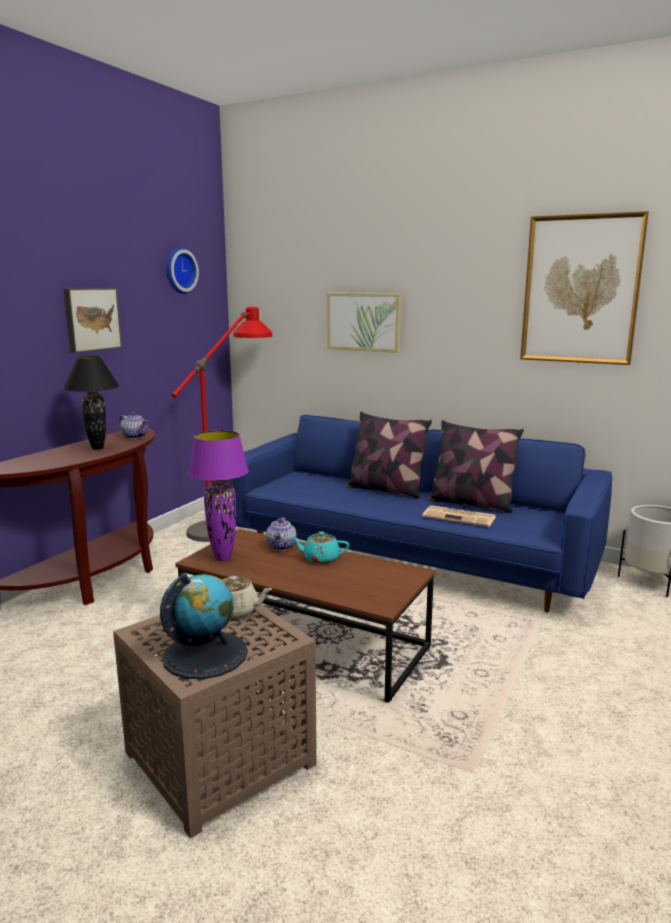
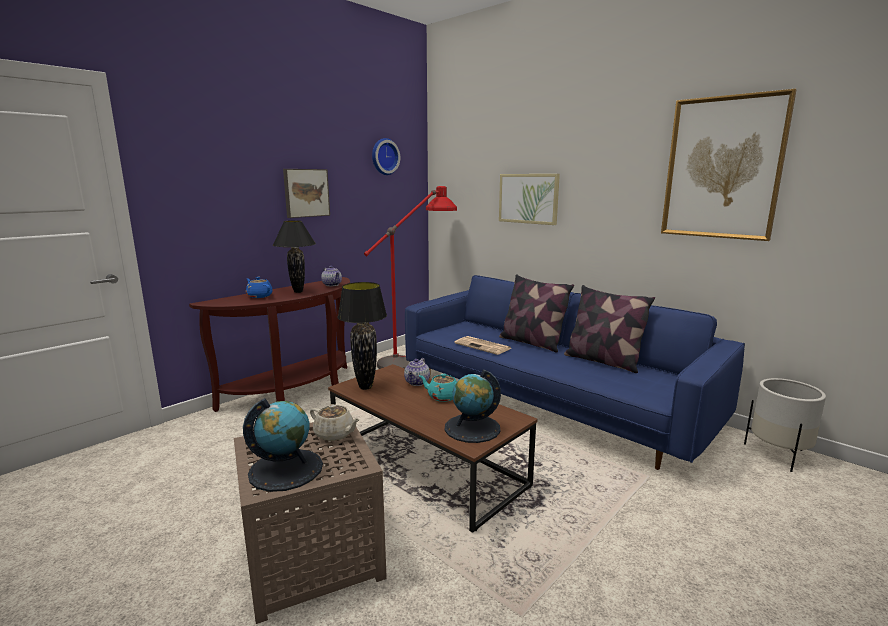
camera: 15 degrees right, 0 degrees up
(49, 457) = (259, 296): none -> blue teapot
(222, 558) = (365, 387): purple table lamp -> black table lamp
(372, 588) = (472, 428): none -> globe
(460, 517) = (585, 372): newspaper -> newspaper (483, 346)

